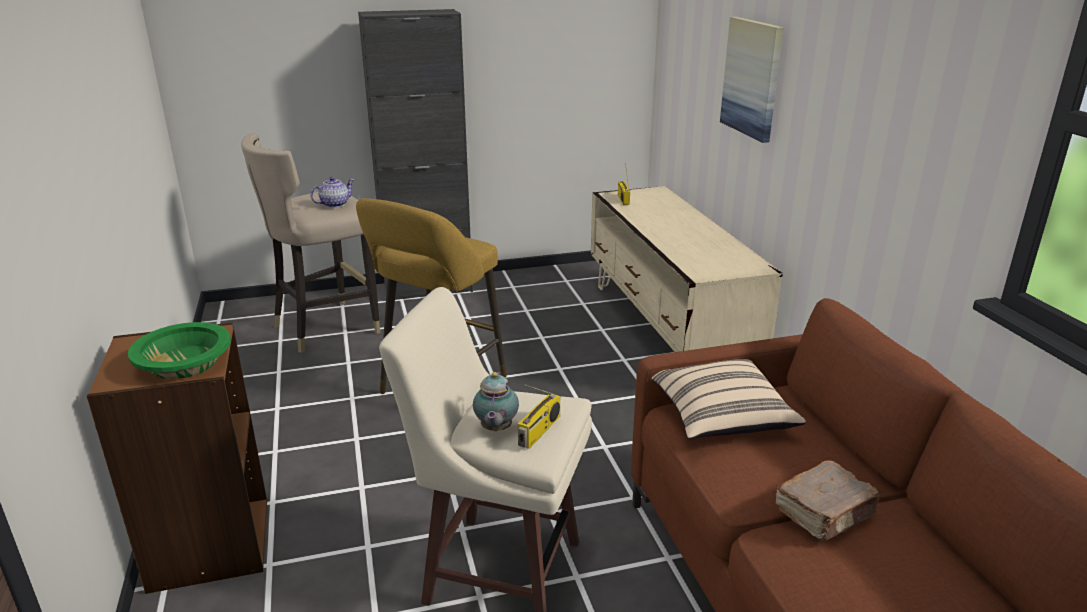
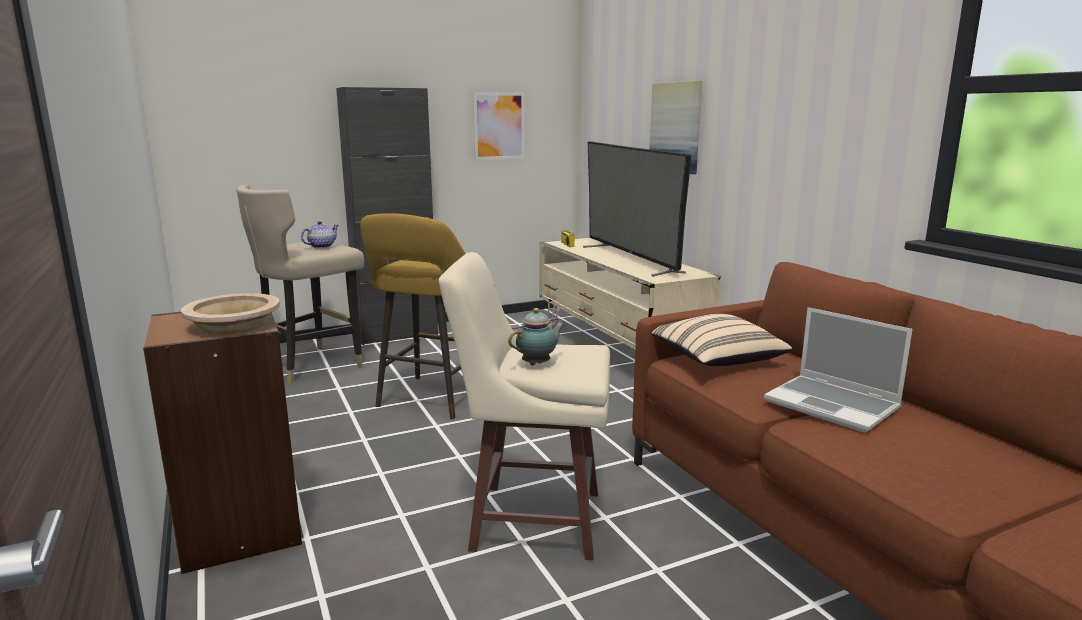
camera: 10 degrees left, 10 degrees down
(184, 363) = (233, 325): green bowl -> beige bowl
(495, 429) = (538, 364): teapot -> teapot turned 120 degrees counterclockwise
(539, 431) = (578, 362): radio -> none
(553, 48) = (499, 126): none -> picture
(686, 232) = (630, 259): none -> television
(825, 513) = (833, 405): brown book -> laptop

